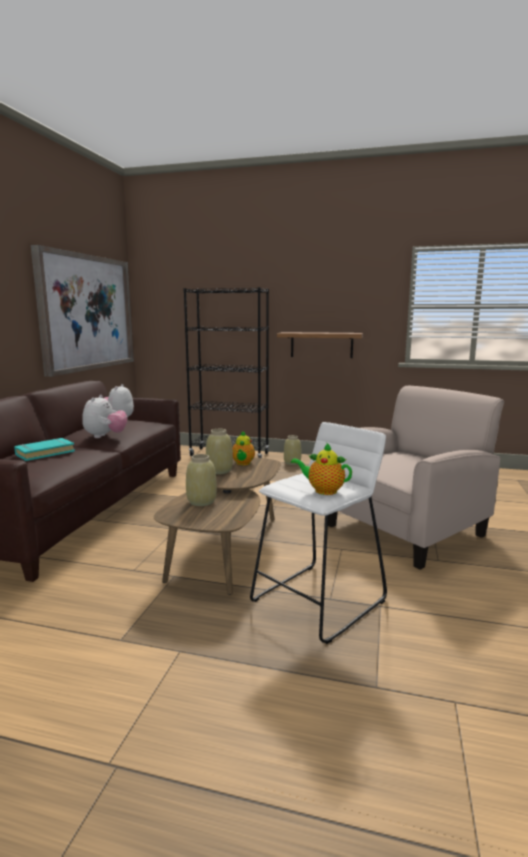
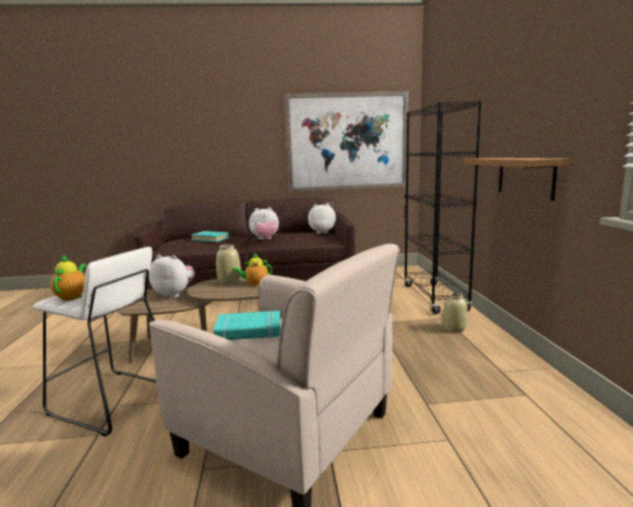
camera: 70 degrees right, 0 degrees up
(201, 502) = (175, 294): beige vase -> plush toy
(390, 465) = (249, 331): none -> turquoise book

